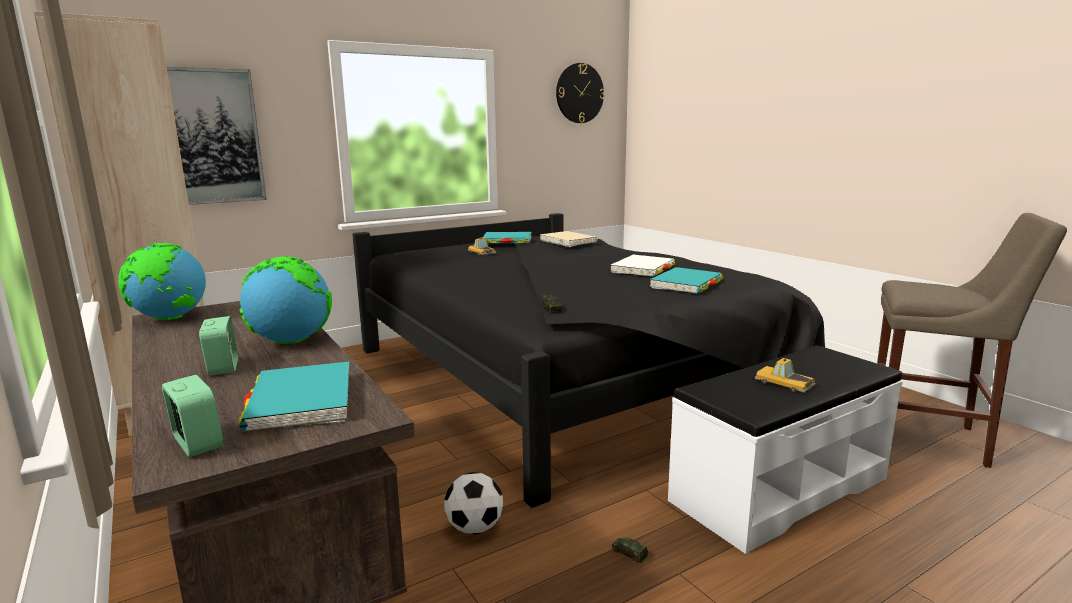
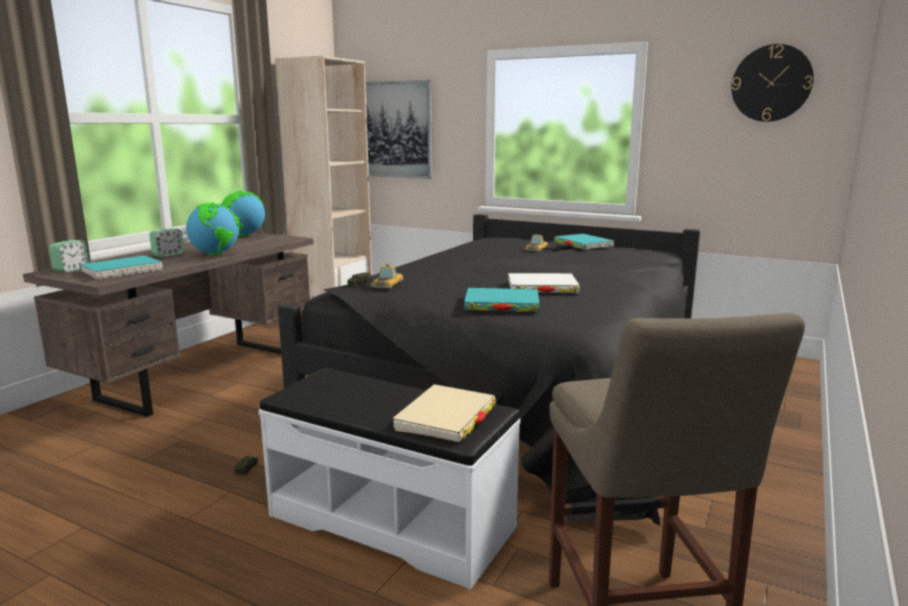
camera: 60 degrees right, 0 degrees up
(474, 528) = (253, 414): football -> none
(568, 241) = (621, 256): beige book -> beige book (446, 417)
(783, 383) = (369, 400): toy car -> toy car (387, 284)

